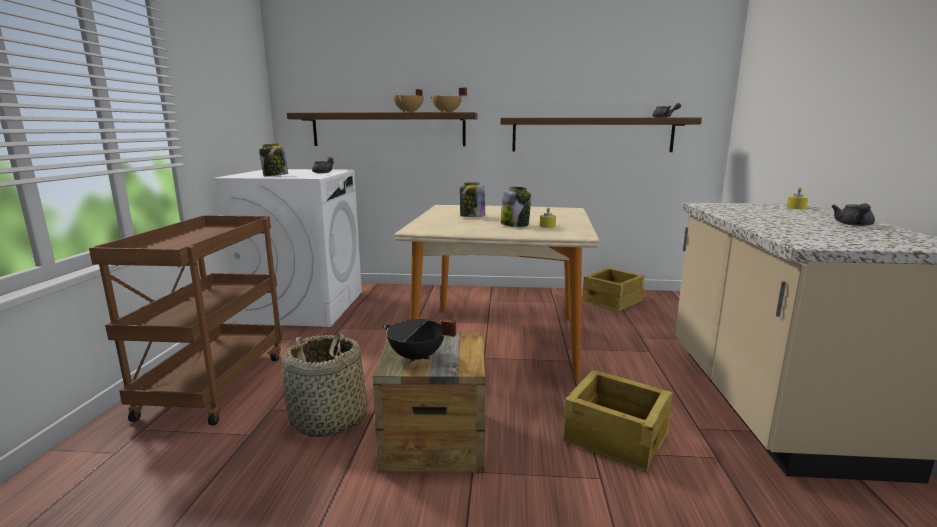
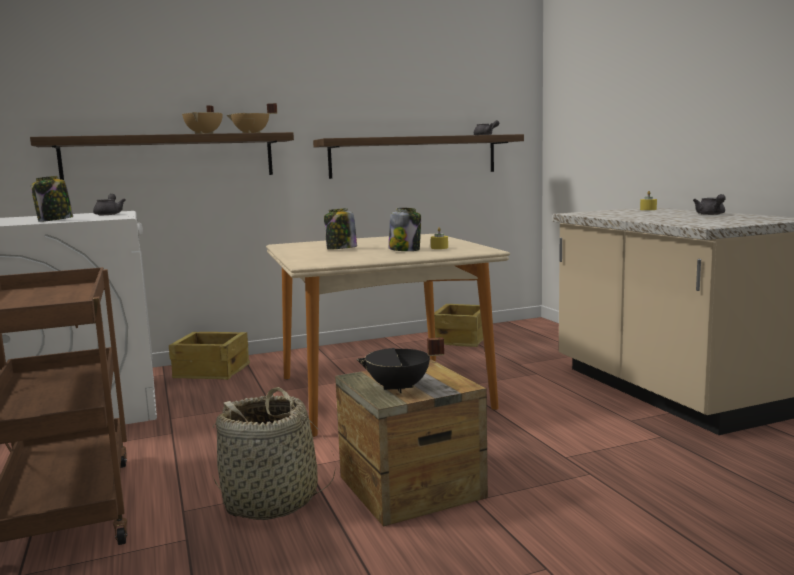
camera: 25 degrees left, 5 degrees down
(615, 436) = (572, 442): crate -> crate (211, 371)

